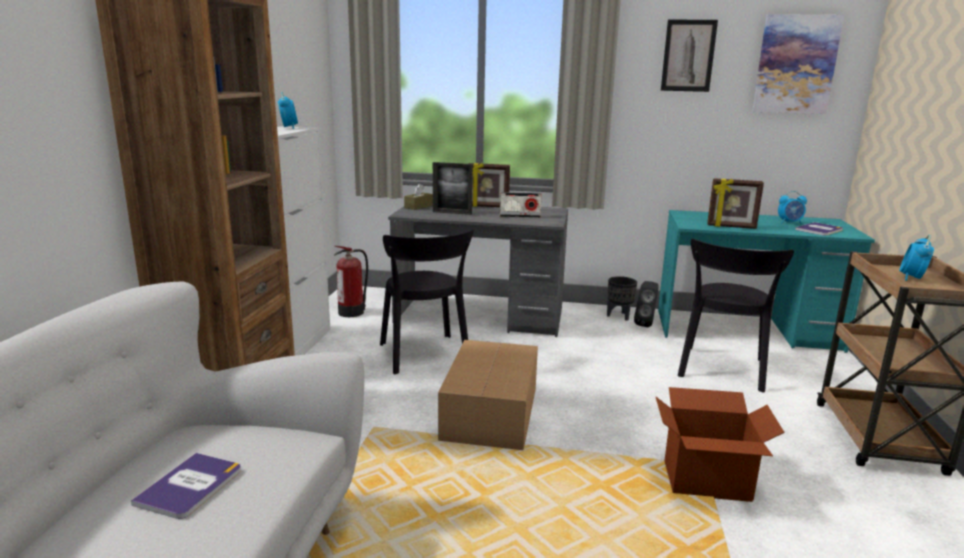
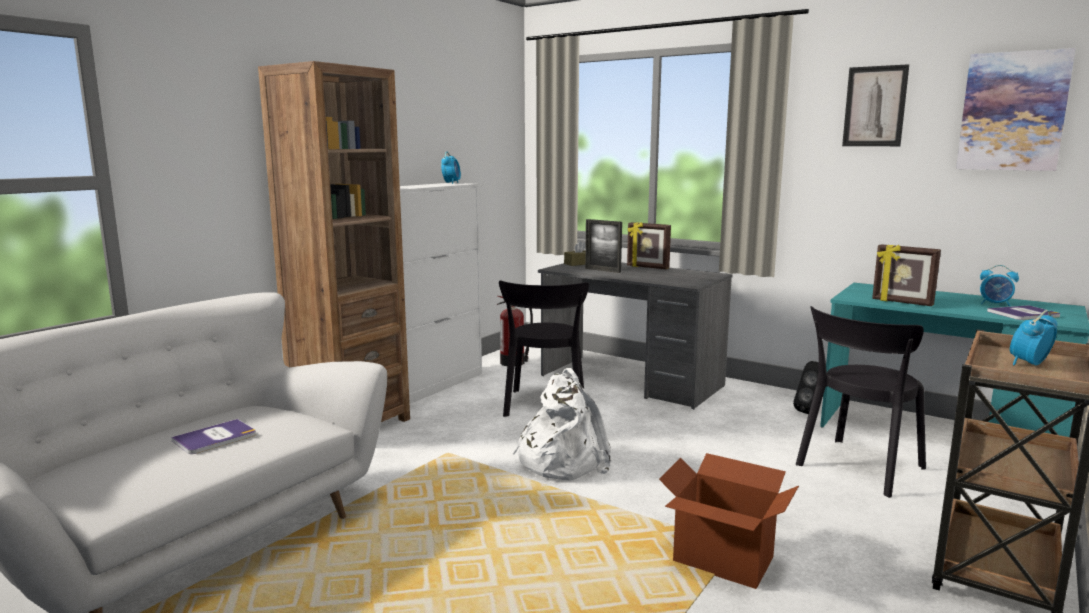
camera: 25 degrees right, 5 degrees down
(492, 412) = (562, 461): cardboard box -> white backpack
(520, 216) = (666, 277): radio -> none
(619, 316) = (786, 400): black planter -> none

